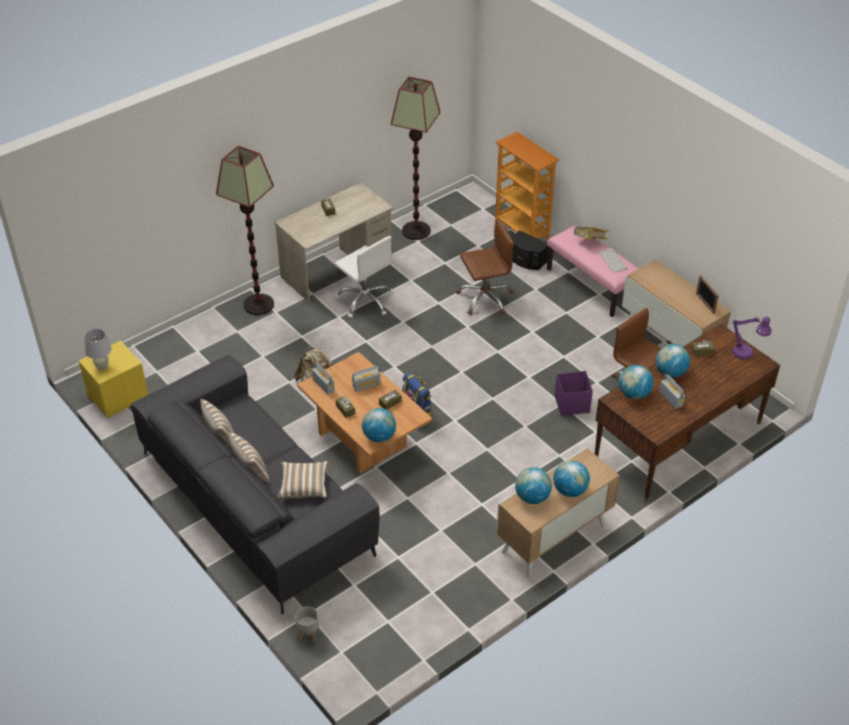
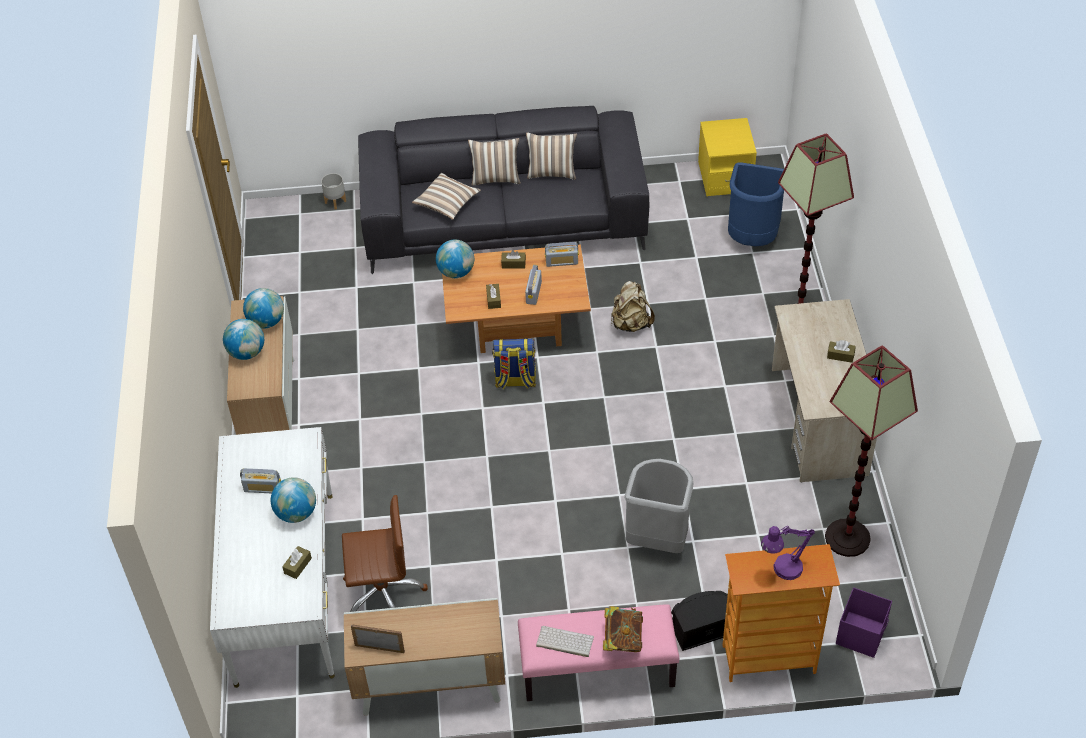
camera: 125 degrees right, 5 degrees up
(102, 367) = (724, 129): white table lamp -> none
(183, 356) = (752, 239): none -> blue trash can
(365, 300) = (738, 422): white office chair -> none
(485, 298) = (657, 540): brown office chair -> grey trash can
(571, 404) = (419, 521): purple storage box -> purple storage box (861, 634)
(634, 394) = (298, 460): globe -> none
(678, 440) = (285, 587): brown desk -> white desk
(746, 354) = (254, 608): purple table lamp -> purple table lamp (782, 570)

